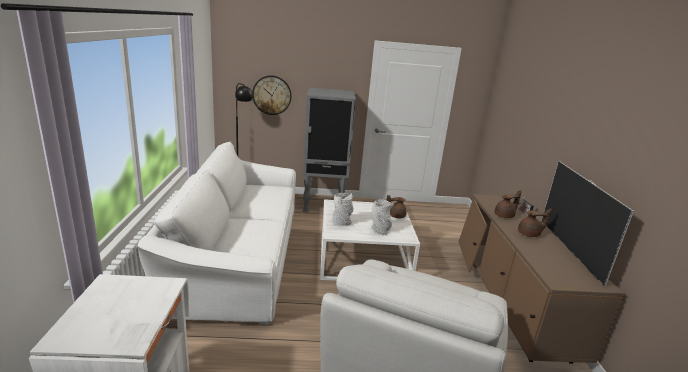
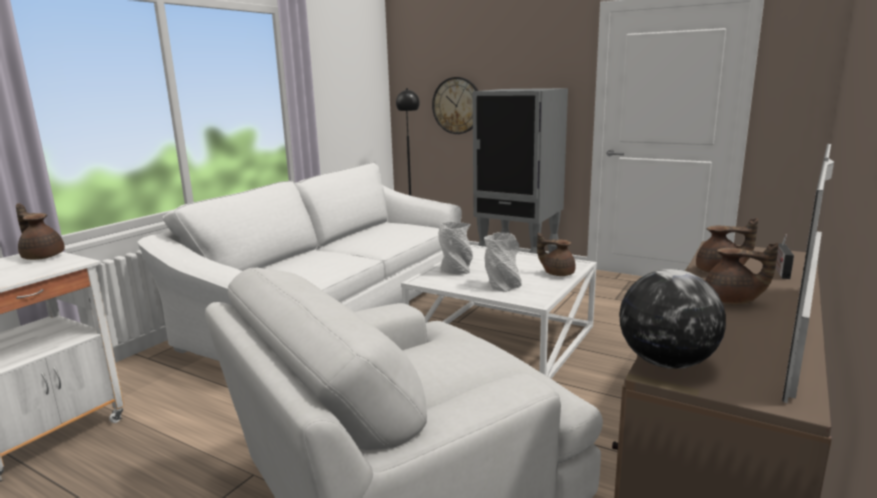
camera: 35 degrees right, 5 degrees down
(123, 284) = (43, 256): none -> brown teapot
(552, 276) = (666, 362): none -> globe

